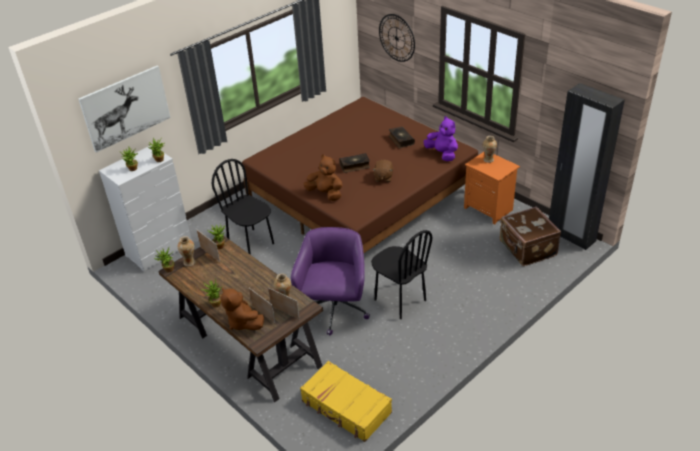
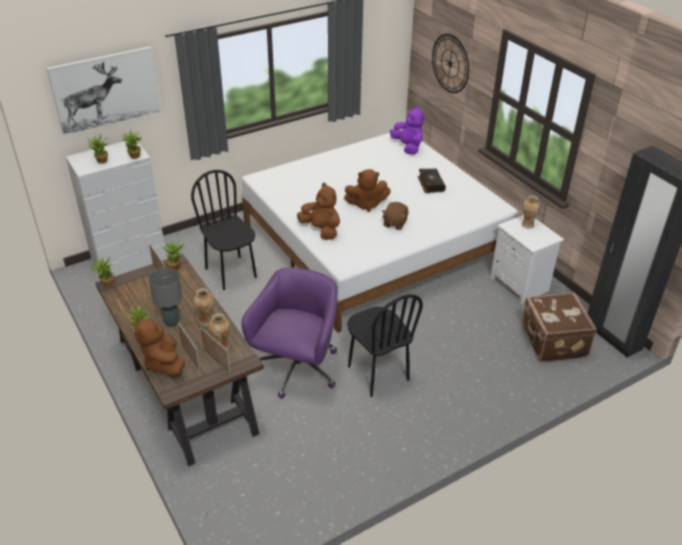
camera: 10 degrees right, 0 degrees up
(190, 262) = (134, 279): vase -> vase (206, 321)
(236, 289) = (172, 322): none -> grey table lamp
(346, 407) = (269, 492): yellow suitcase -> none
(355, 166) = (366, 204): book -> brown plush toy
(362, 197) = (374, 243): brown bed -> white bed
(442, 154) = (474, 208): purple plush toy -> purple plush toy (408, 147)
(489, 209) = (520, 285): orange nightstand -> white nightstand

